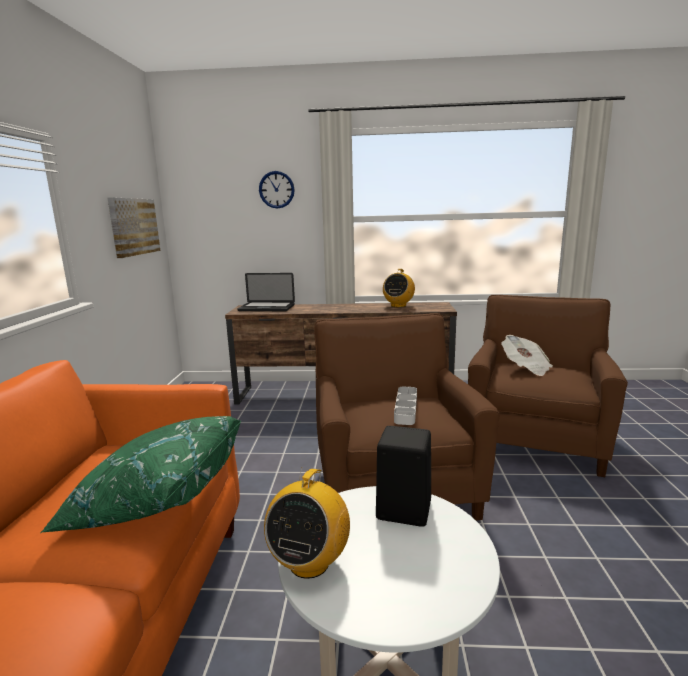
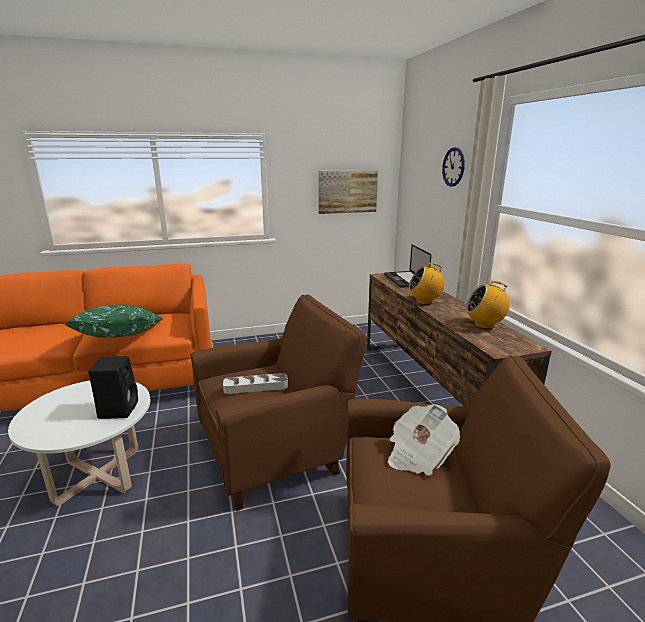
camera: 70 degrees right, 5 degrees up
(309, 562) = (78, 389): radio -> radio (425, 301)

